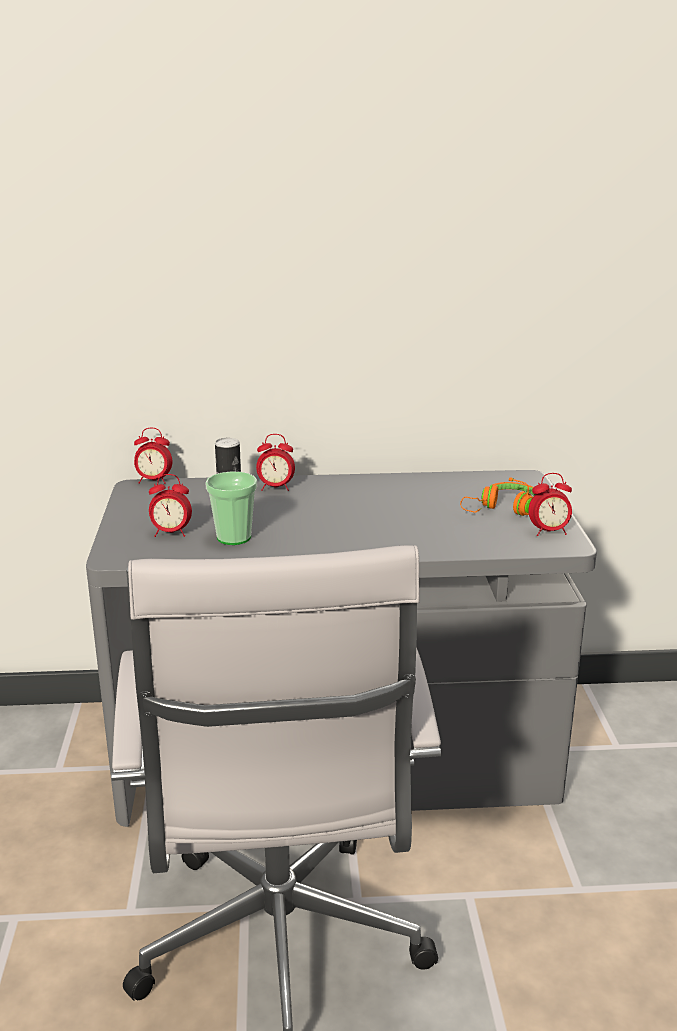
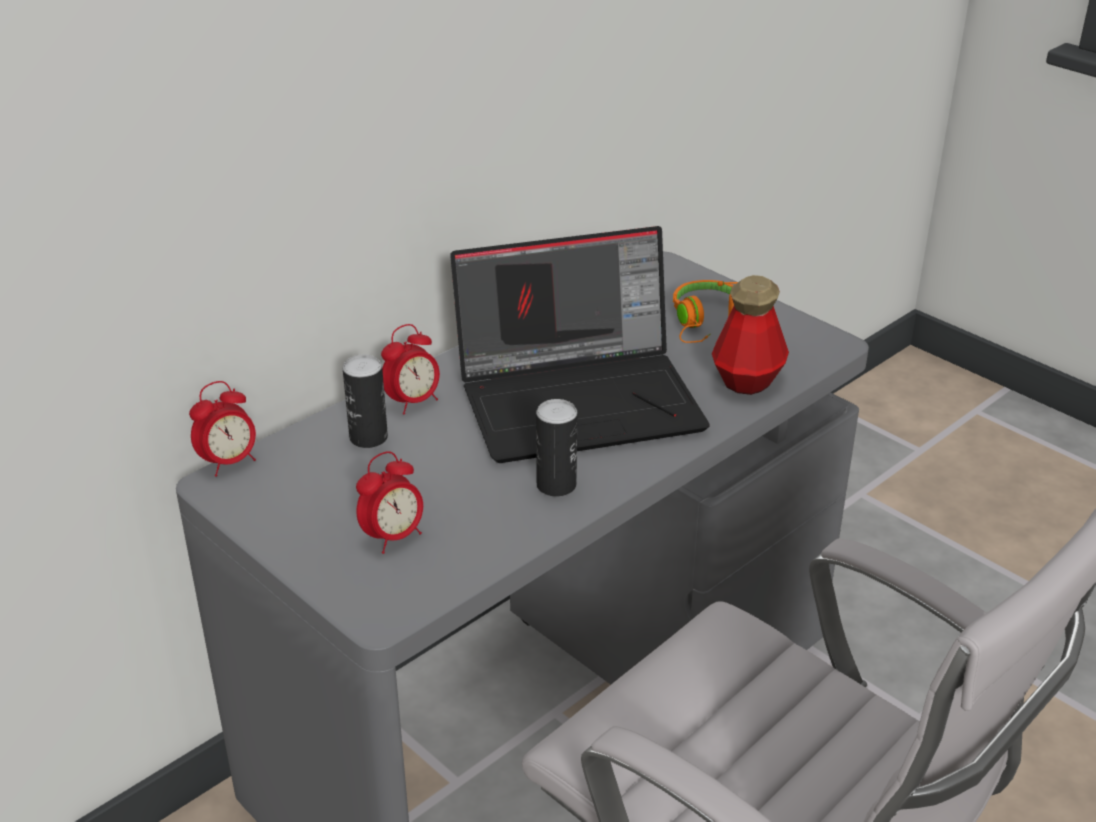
camera: 40 degrees left, 10 degrees up
(234, 537) = (482, 504): cup -> none
(283, 544) = (556, 485): none -> can
(364, 516) = (581, 399): none -> laptop
(478, 541) = (747, 380): none -> bottle
(549, 532) = (792, 335): alarm clock -> none

